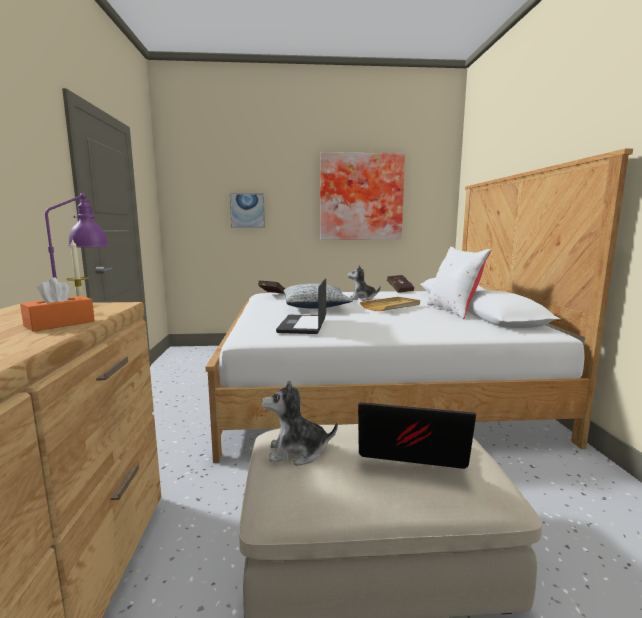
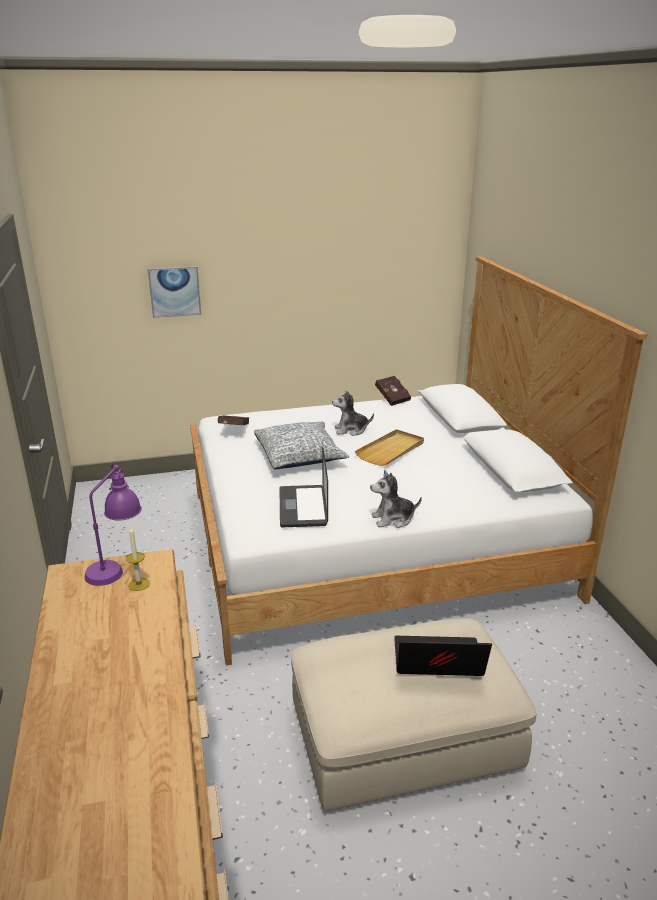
camera: 10 degrees left, 15 degrees up
(60, 324) = (146, 612): orange tissue box -> none
(297, 452) = (342, 674): plush toy -> plush toy (393, 519)
(361, 197) = (335, 263): picture -> none
(453, 311) = (463, 454): white pillow -> none

